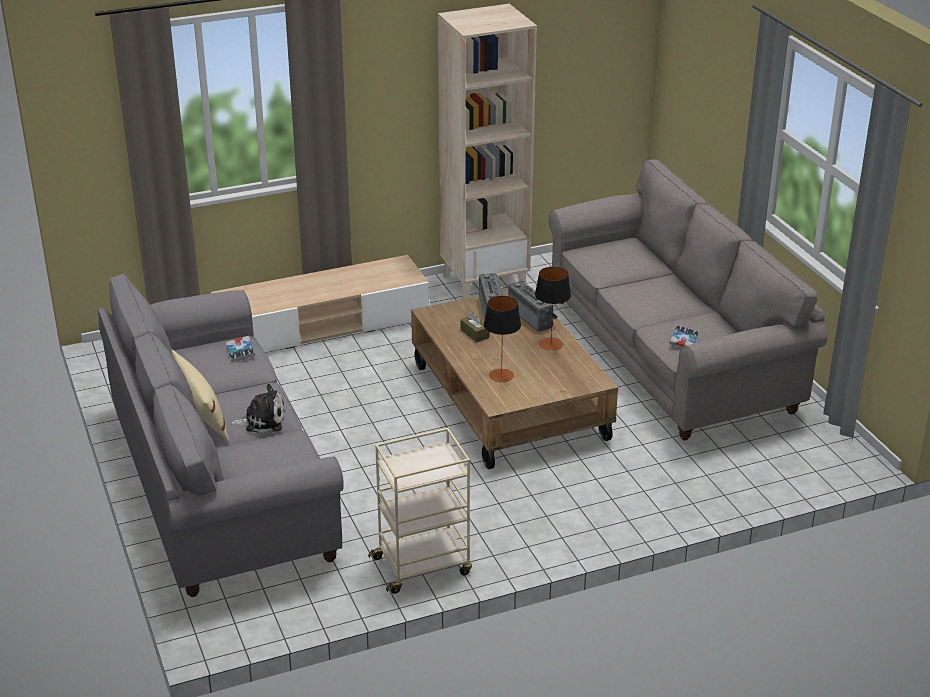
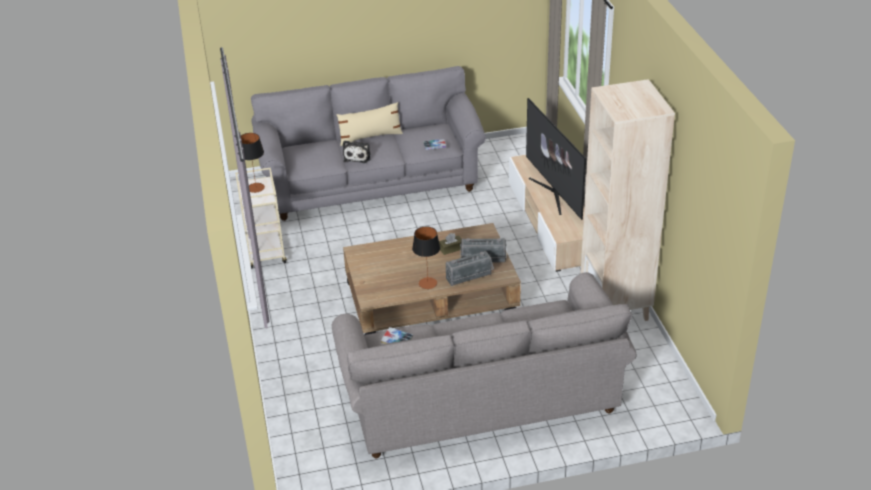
camera: 100 degrees right, 5 degrees up
(317, 286) = (554, 193): none -> television
(501, 375) = (391, 256): table lamp -> table lamp (256, 187)

